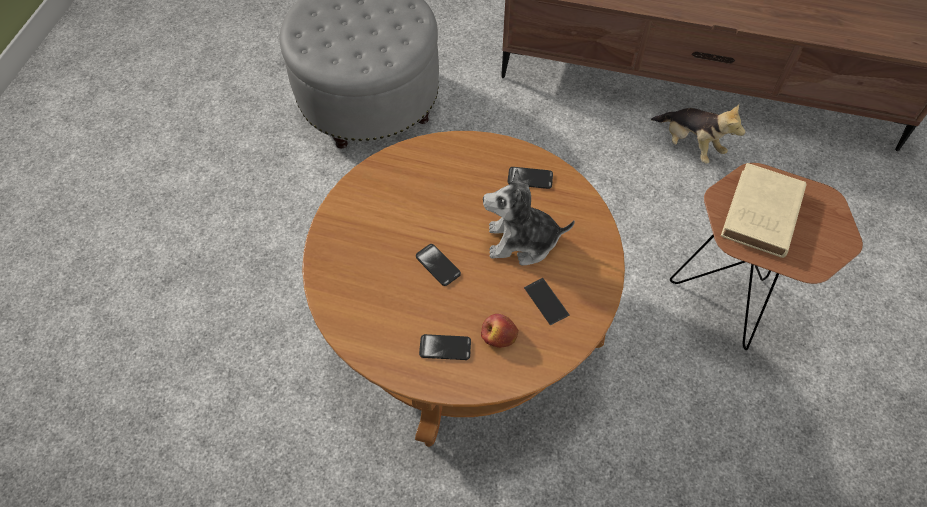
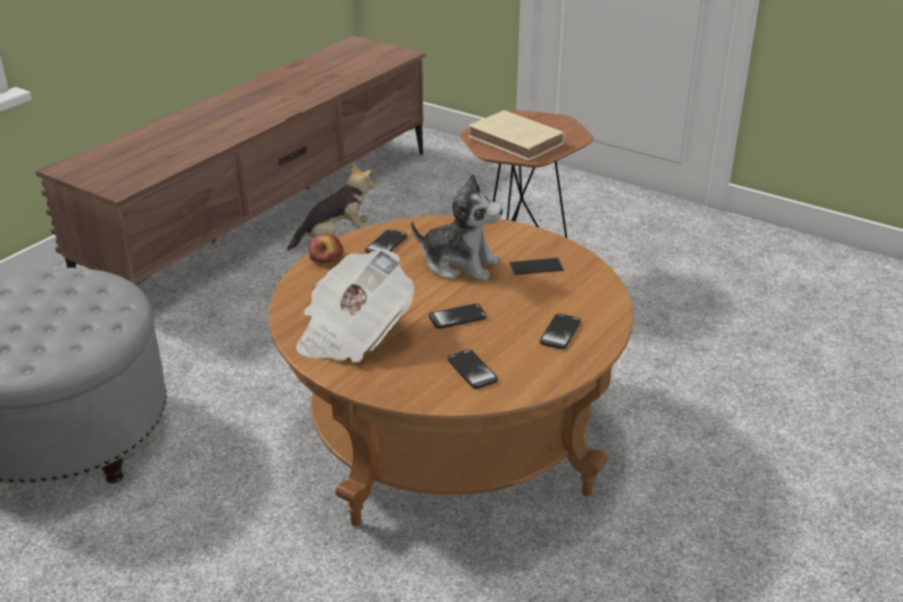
camera: 70 degrees left, 25 degrees down
(367, 298) = (472, 370): none -> phone
(388, 204) = (353, 334): none -> newspaper
(499, 335) = (561, 299): apple -> apple (327, 258)
(522, 241) = (460, 264): plush toy -> plush toy turned 90 degrees counterclockwise

